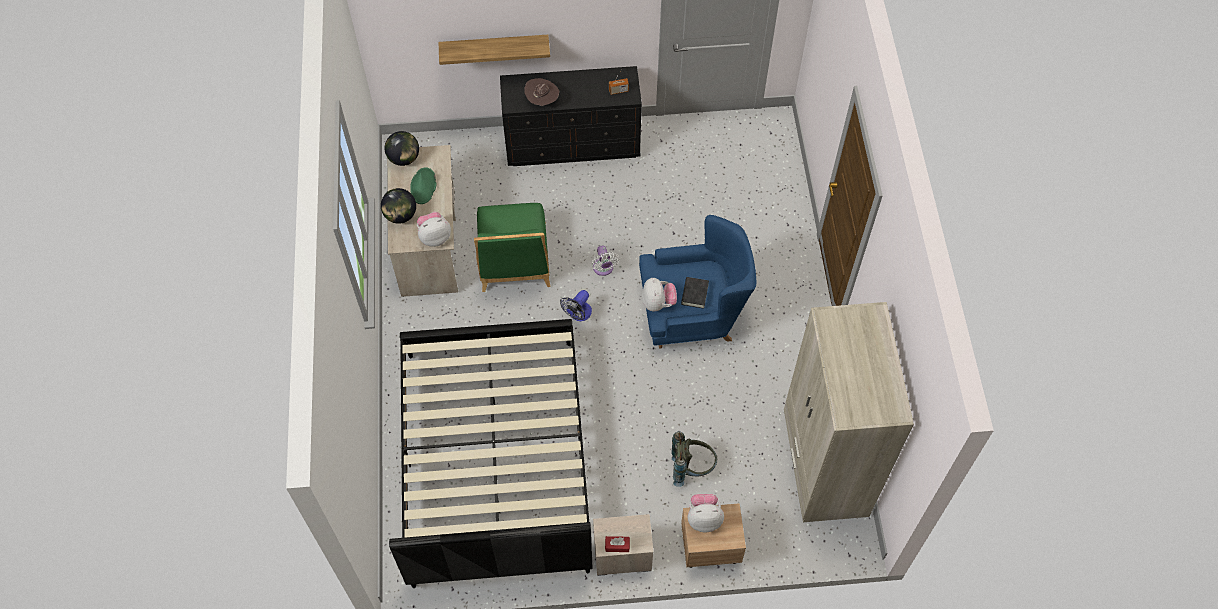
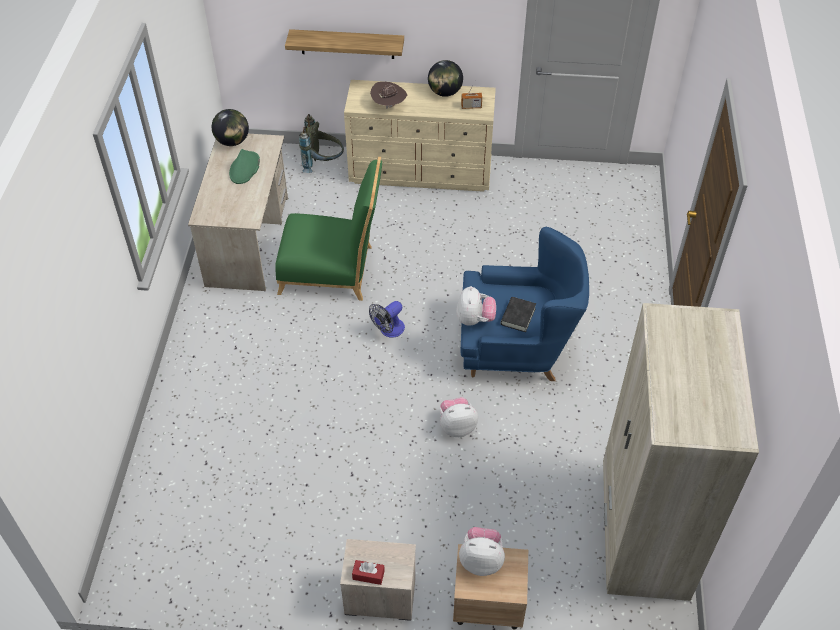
camera: 10 degrees right, 10 degrees down
(400, 215) = (212, 191): globe -> globe (445, 92)
(434, 237) = (242, 215): plush toy -> plush toy (457, 426)
(494, 459) = (258, 465): black bed -> none
(514, 262) = (332, 270): green chair -> green chair turned 90 degrees counterclockwise
(573, 144) = (421, 172): black dresser -> beige dresser
(603, 269) = (427, 290): white fan -> none
(691, 468) = (483, 510): grey backpack -> grey backpack (323, 164)

